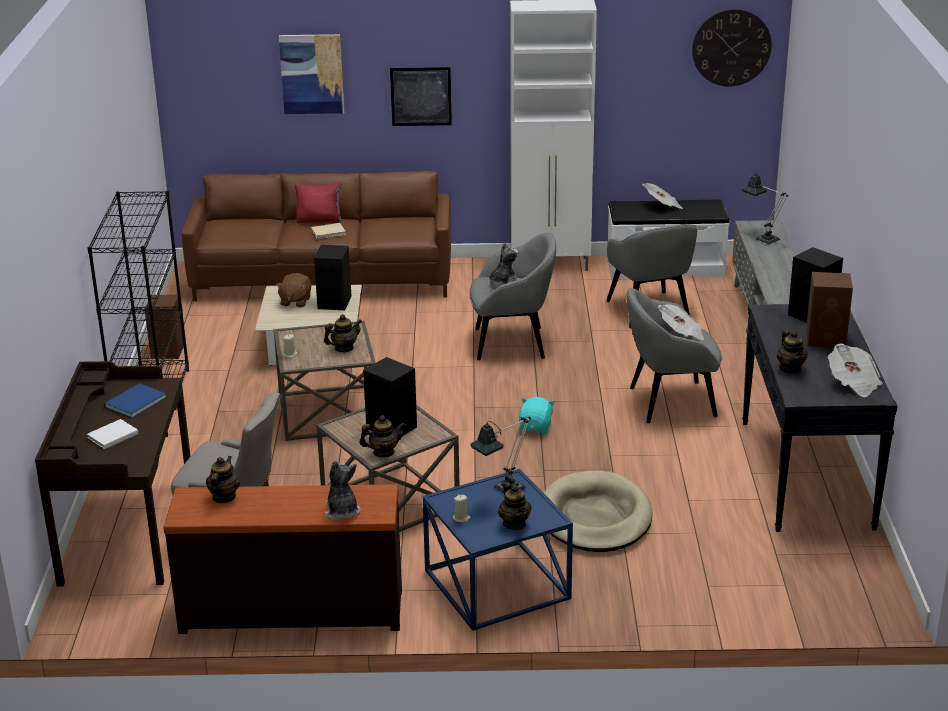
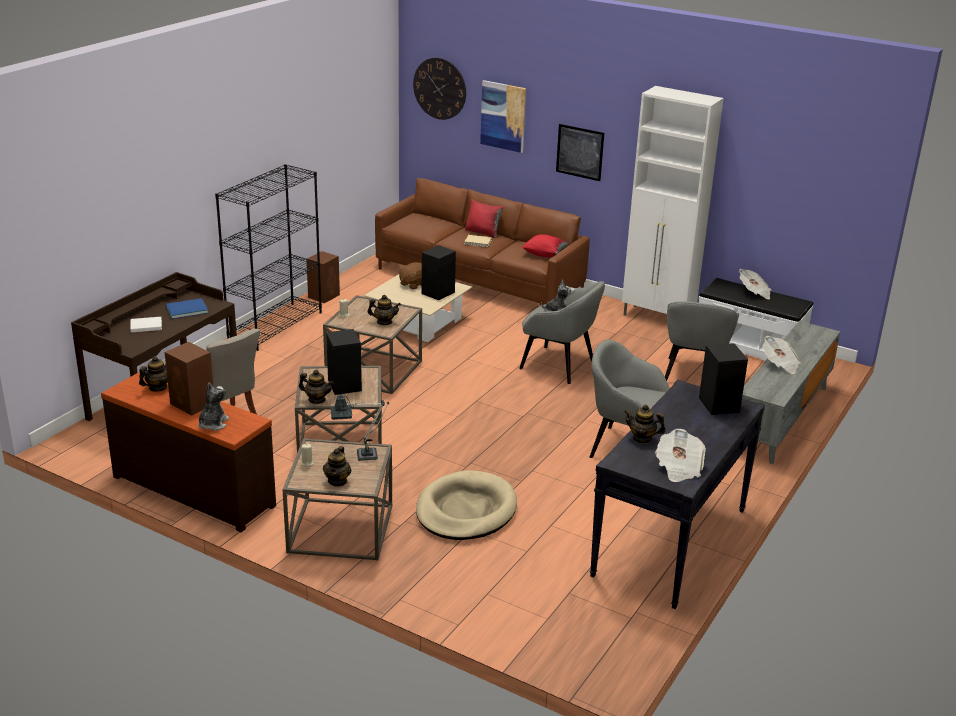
camera: 30 degrees right, 0 degrees up
(415, 225) = (544, 254): none -> red pillow
(497, 583) = (341, 528): blue side table -> brown side table
(536, 427) = (502, 430): turquoise plush toy -> none
(681, 333) = (645, 392): newspaper -> newspaper (780, 364)
(731, 47) = (840, 166): wall clock -> wall clock (439, 88)
(763, 238) = (804, 341): table lamp -> none
(790, 368) = (642, 438): teapot -> teapot turned 90 degrees clockwise
(827, 339) = (705, 427): brown speaker -> brown speaker (193, 404)

